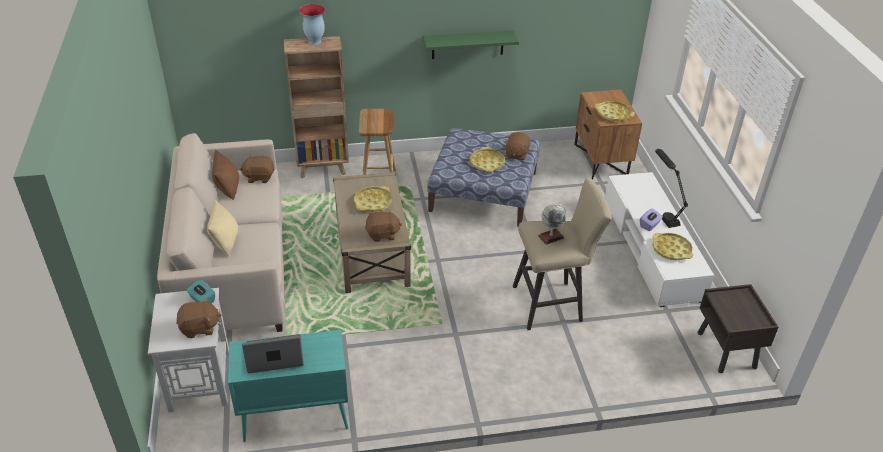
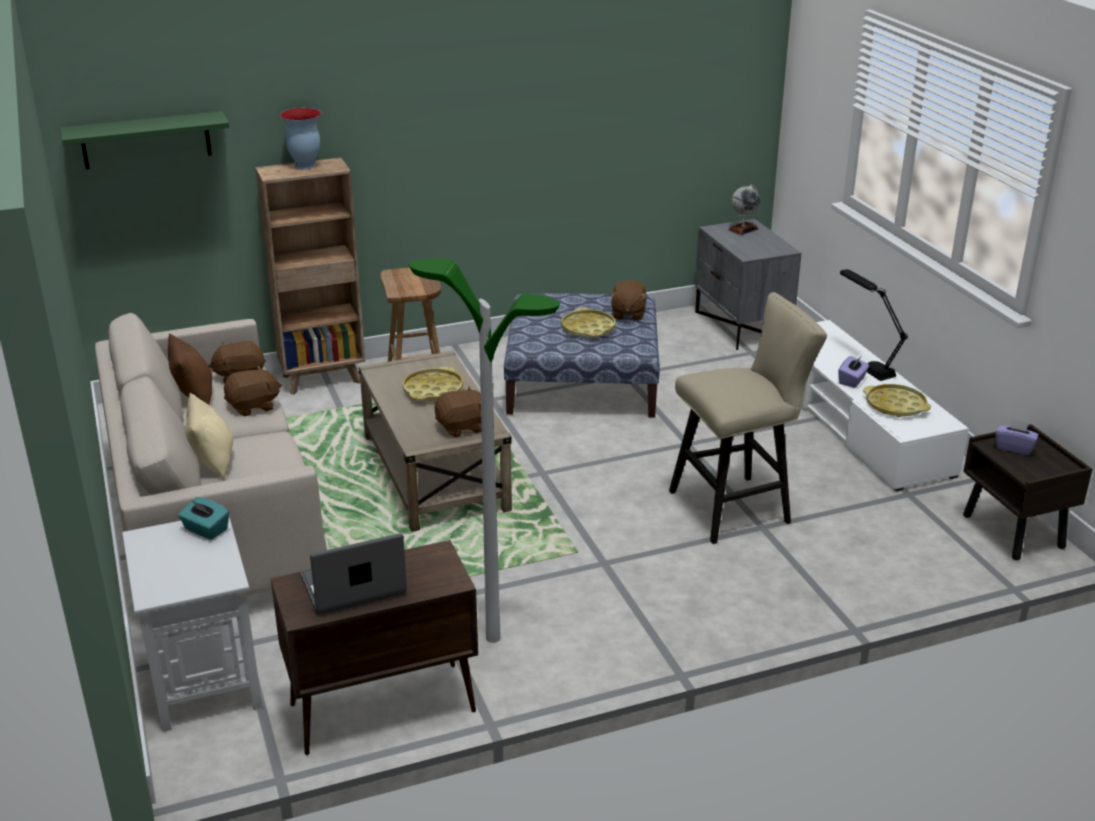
camera: 10 degrees left, 10 degrees down
(200, 328) = (214, 566): brown plush toy -> brown plush toy (253, 406)
(294, 417) = (381, 709): turquoise cabinet -> brown cabinet
(372, 378) = (492, 638): none -> floor lamp
(467, 44) = (531, 162): green shelf -> green shelf (146, 140)
(551, 237) = (733, 385): globe -> globe (743, 229)
(601, 160) = (742, 326): brown nightstand -> grey nightstand
(613, 114) = (756, 246): yellow tray -> none
(732, 301) = (1014, 448): none -> purple tissue box

